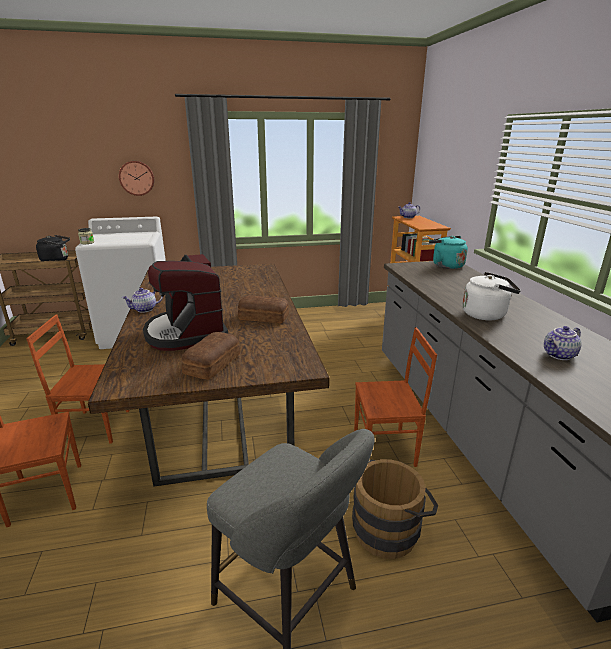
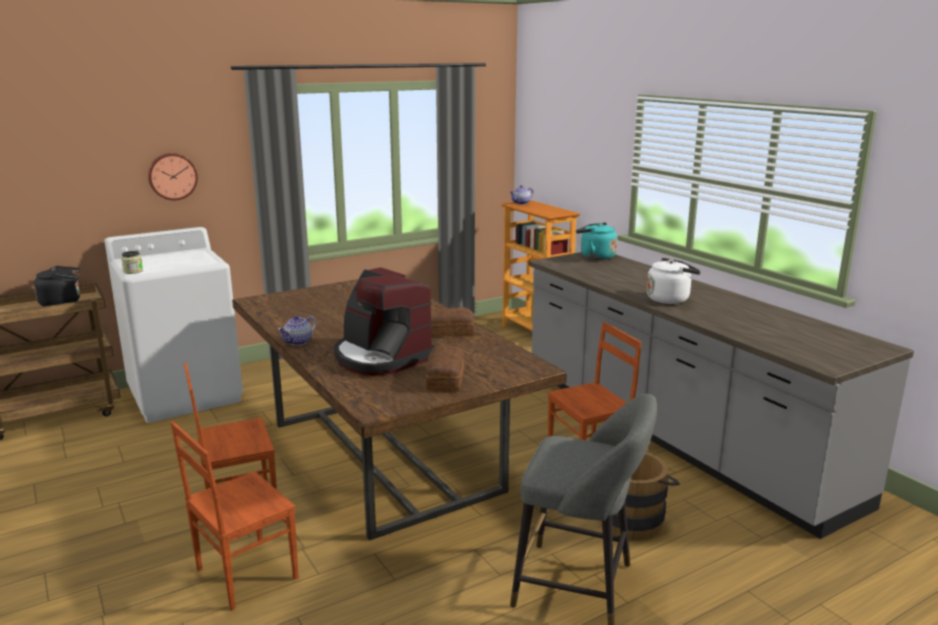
camera: 20 degrees left, 5 degrees down
(559, 355) = (749, 323): teapot -> none

